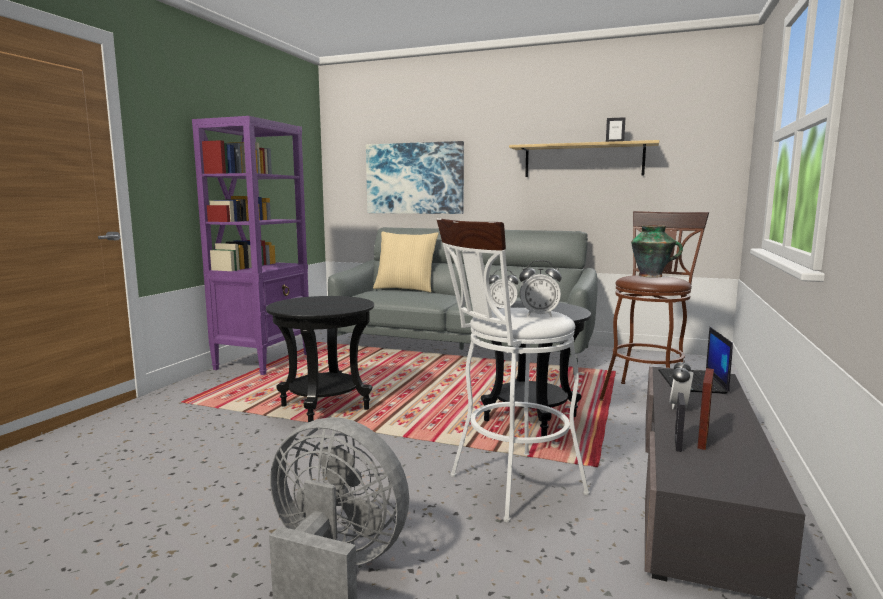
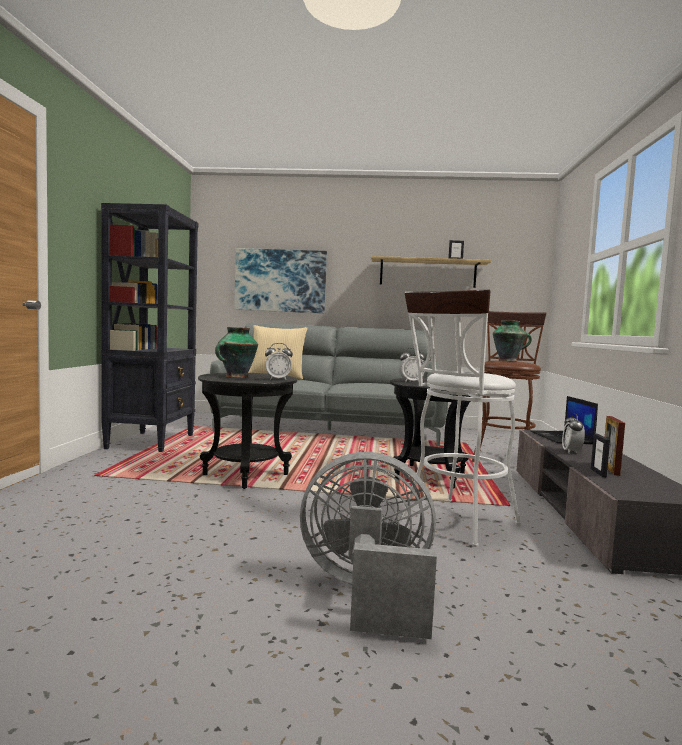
camera: 15 degrees left, 5 degrees down
(264, 362) = (151, 442): purple bookcase -> black bookcase
(307, 304) = (236, 376): none -> vase
(539, 315) = (487, 374): alarm clock -> alarm clock (278, 379)

